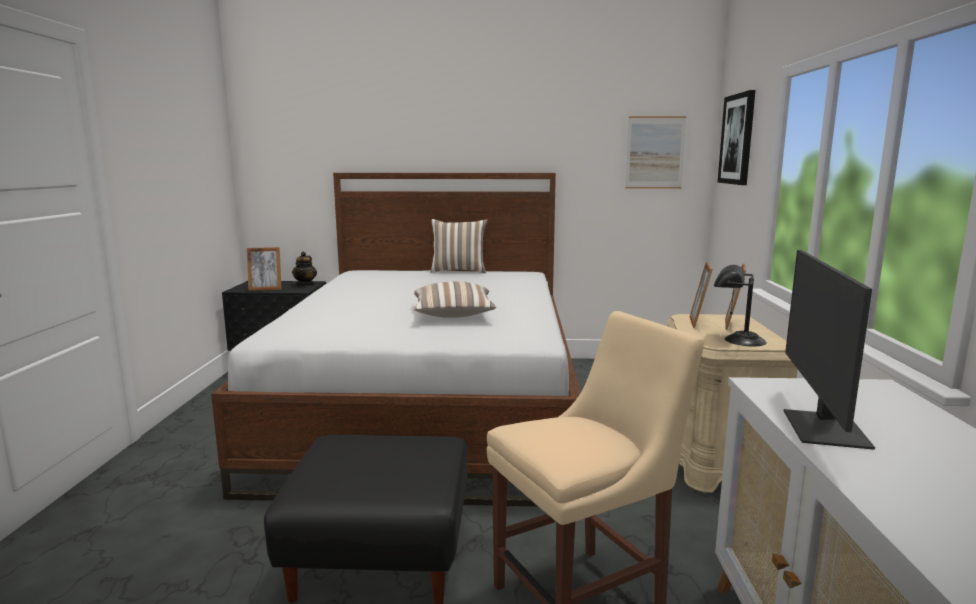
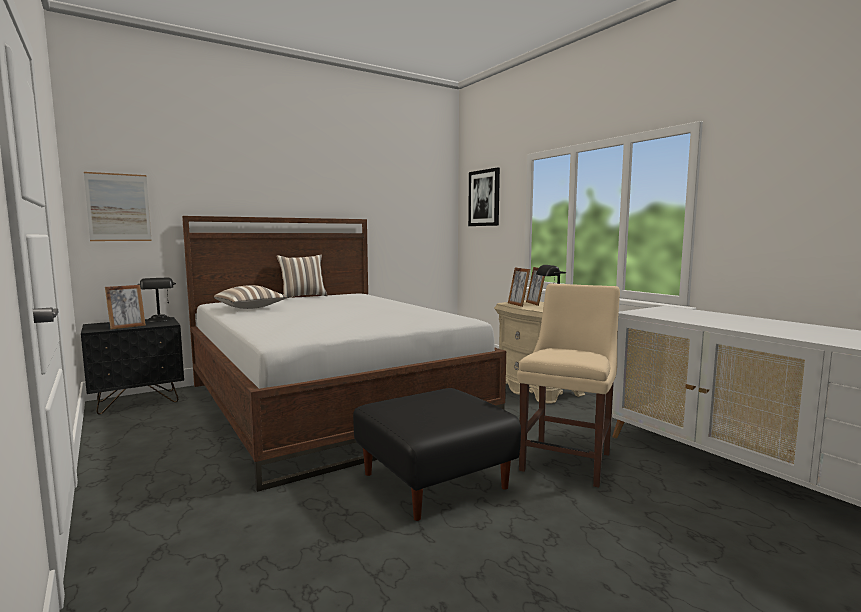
camera: 35 degrees left, 5 degrees down
(305, 284) = (160, 320): teapot -> black table lamp
(453, 315) = (378, 315): pillow -> pillow (251, 308)
(655, 152) = (425, 206): picture -> picture (118, 207)
(822, 429) = (688, 319): monitor -> none

